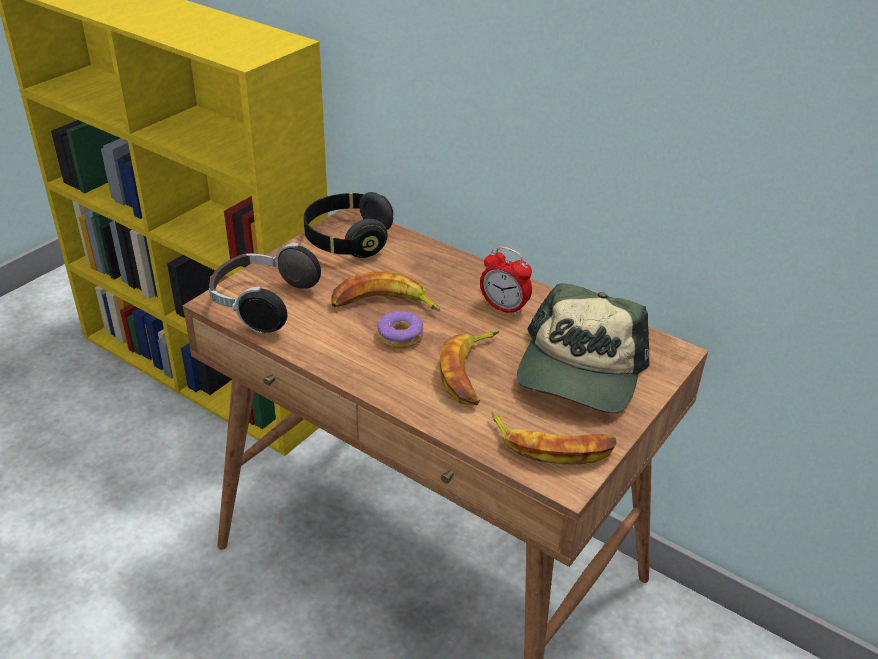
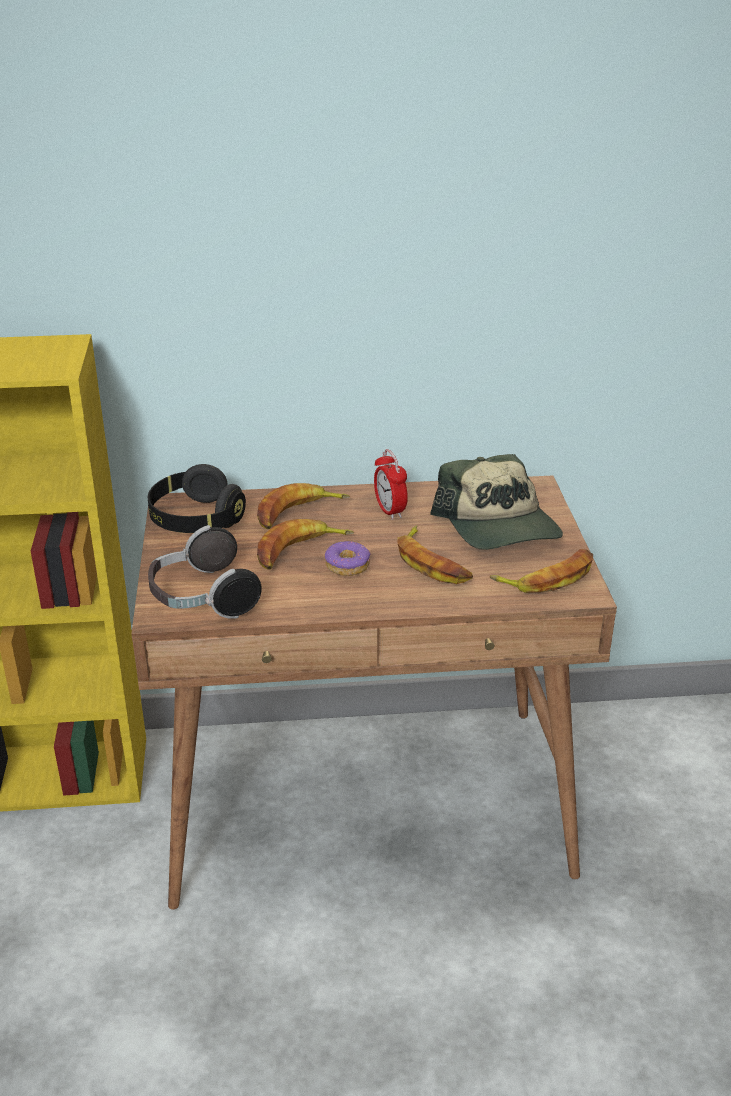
camera: 40 degrees left, 5 degrees down
(428, 272) = (298, 513): none -> banana
(504, 308) = (390, 511): alarm clock -> alarm clock turned 75 degrees clockwise

